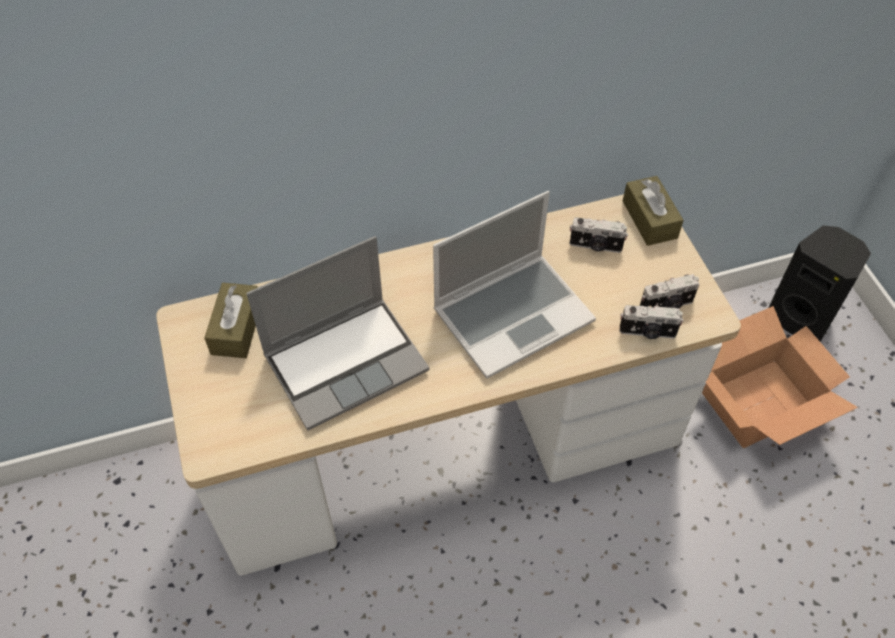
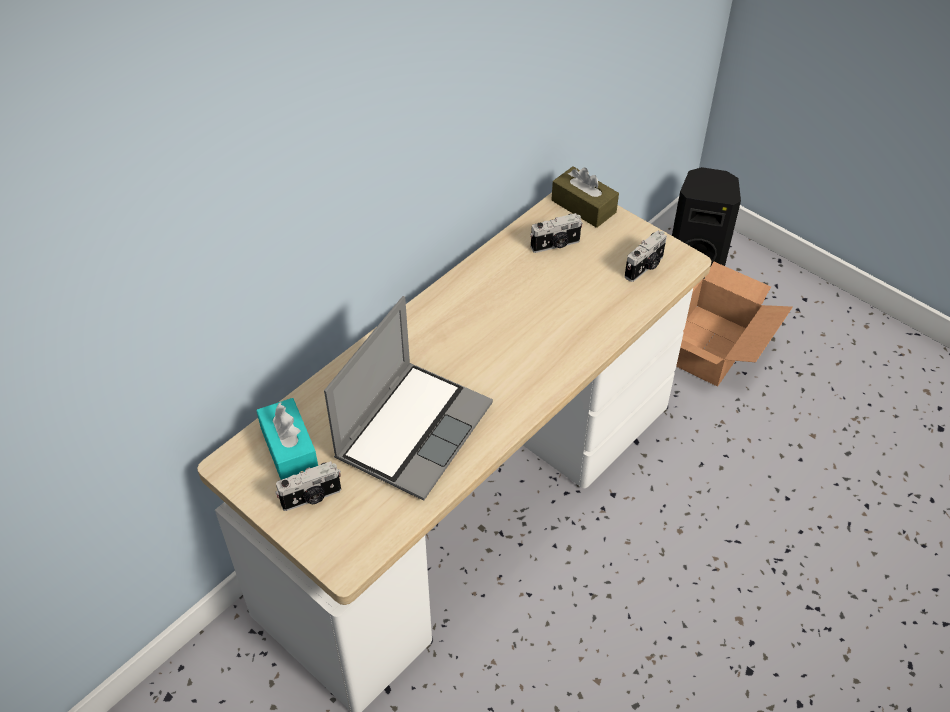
camera: 30 degrees left, 5 degrees down
(236, 328) = (289, 448): brown tissue box -> turquoise tissue box
(513, 314) = (528, 327): laptop -> none
(647, 332) = (645, 294): camera -> camera (312, 498)

